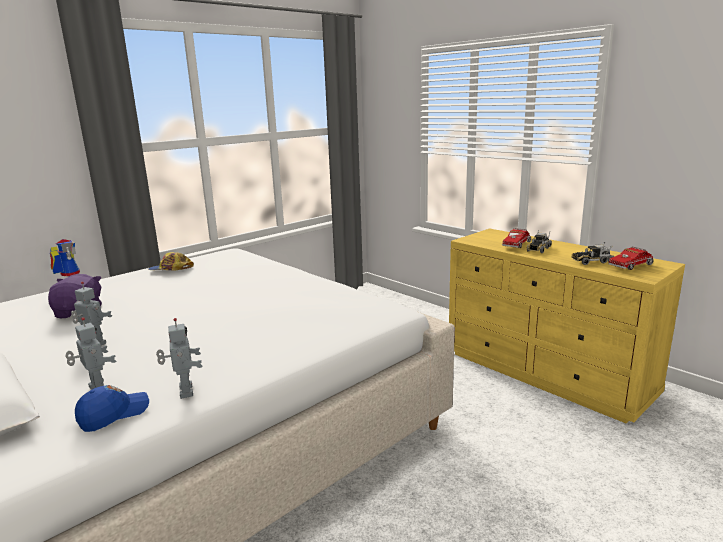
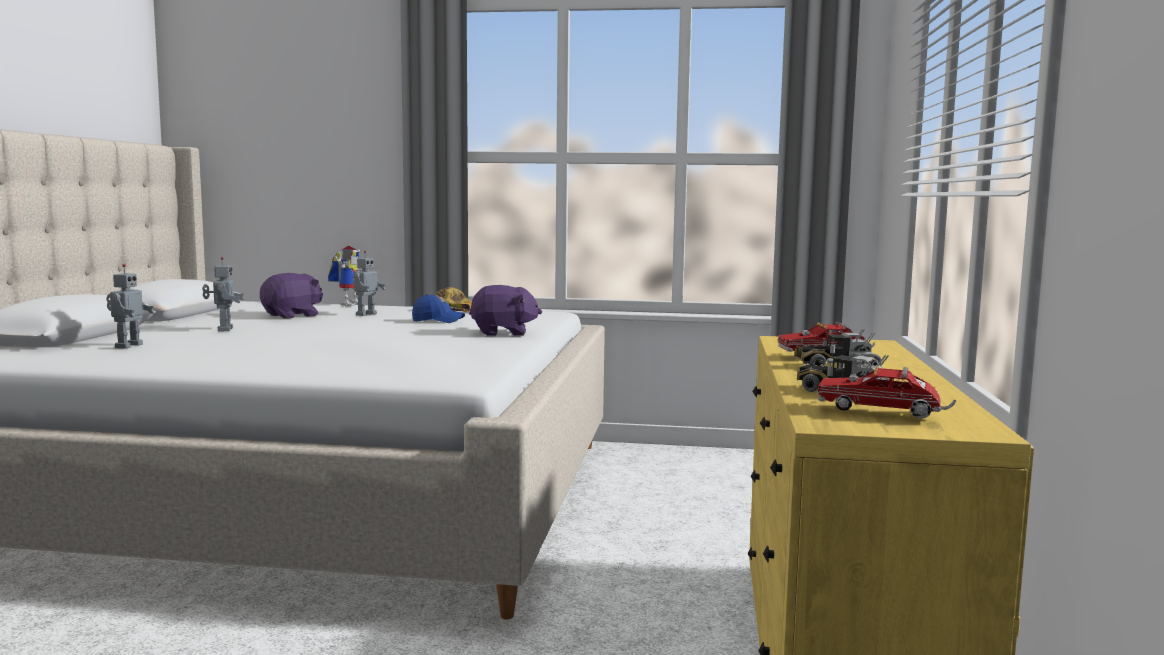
camera: 50 degrees right, 10 degrees down
(114, 415) = (82, 356): blue cap -> blue cap (438, 320)
(184, 391) = (143, 361): toy robot -> toy robot (365, 314)
(282, 275) = (503, 333): none -> purple plush toy

